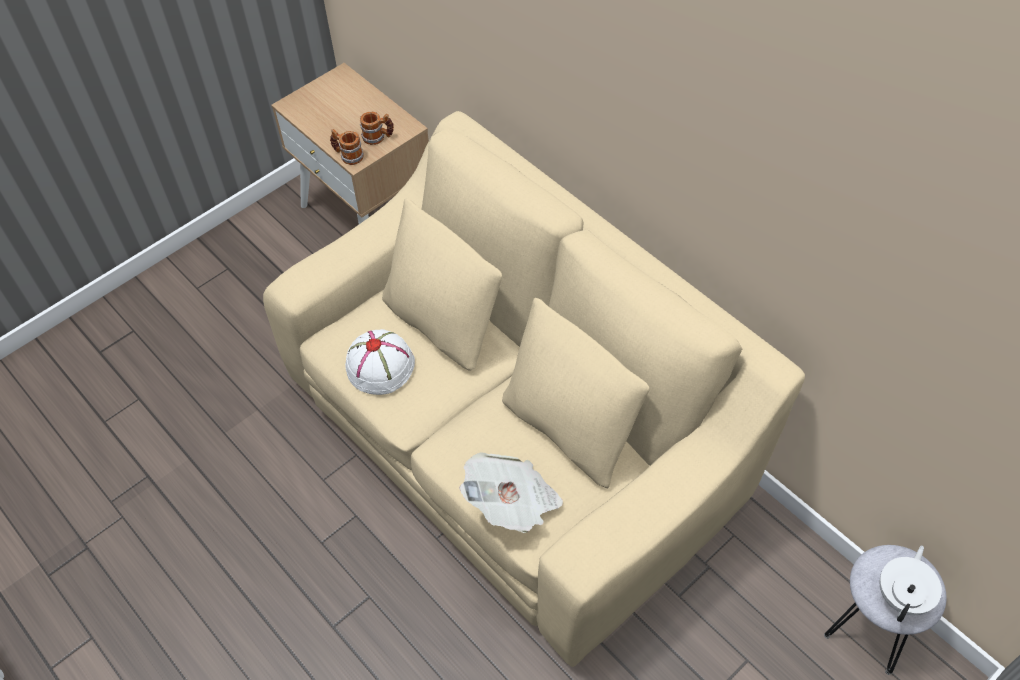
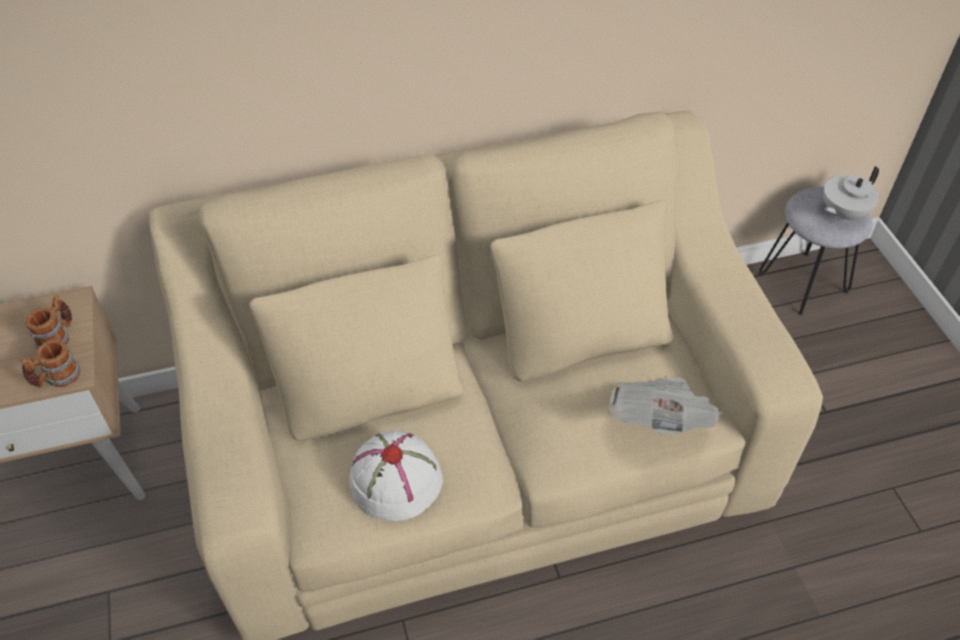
camera: 65 degrees left, 5 degrees down
(903, 596) = (842, 213): white teapot -> white teapot turned 90 degrees counterclockwise

